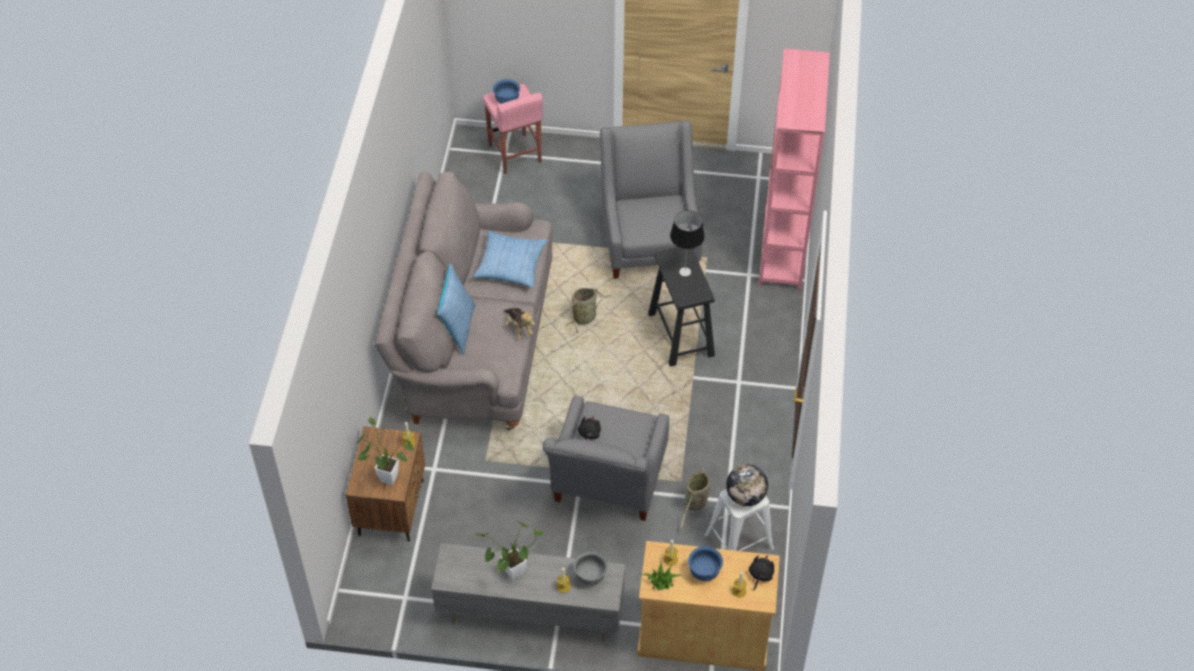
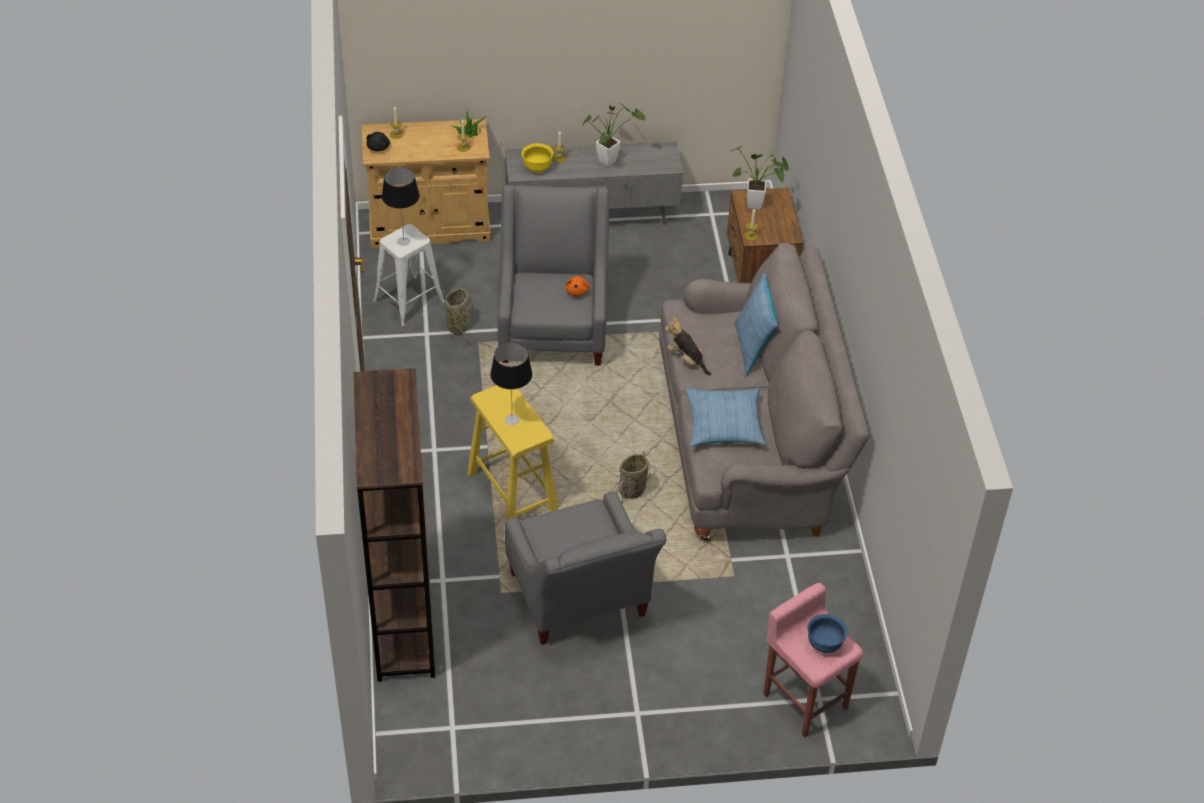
camera: 165 degrees right, 5 degrees down
(588, 435) = (577, 291): black plush toy -> orange plush toy
(590, 576) = (537, 168): grey bowl -> yellow bowl
(681, 335) = (512, 490): black stool -> yellow stool
(704, 572) = (430, 142): blue bowl -> none
(745, 496) = (403, 240): globe -> table lamp
(783, 249) = (403, 623): pink bookcase -> brown bookcase

